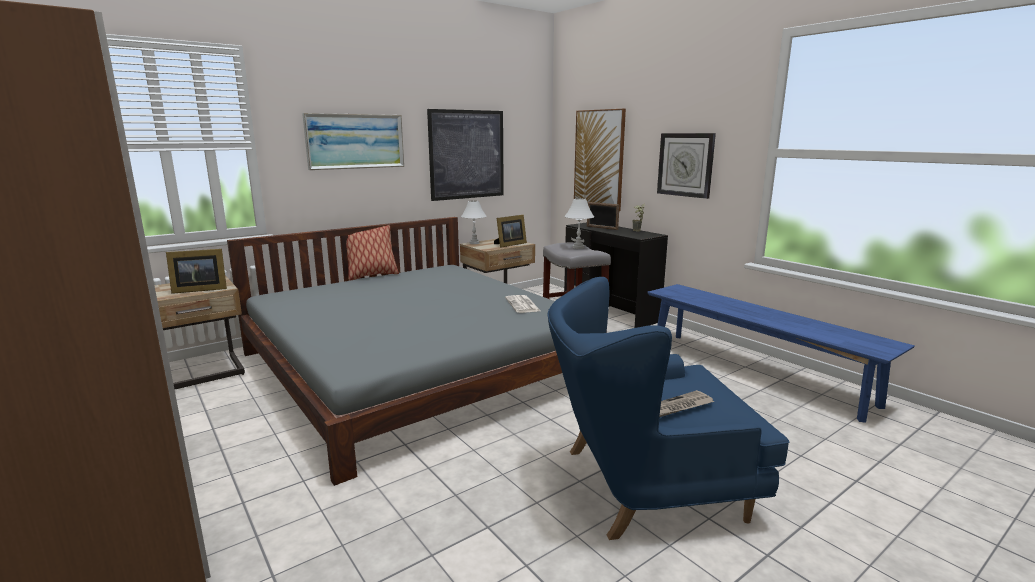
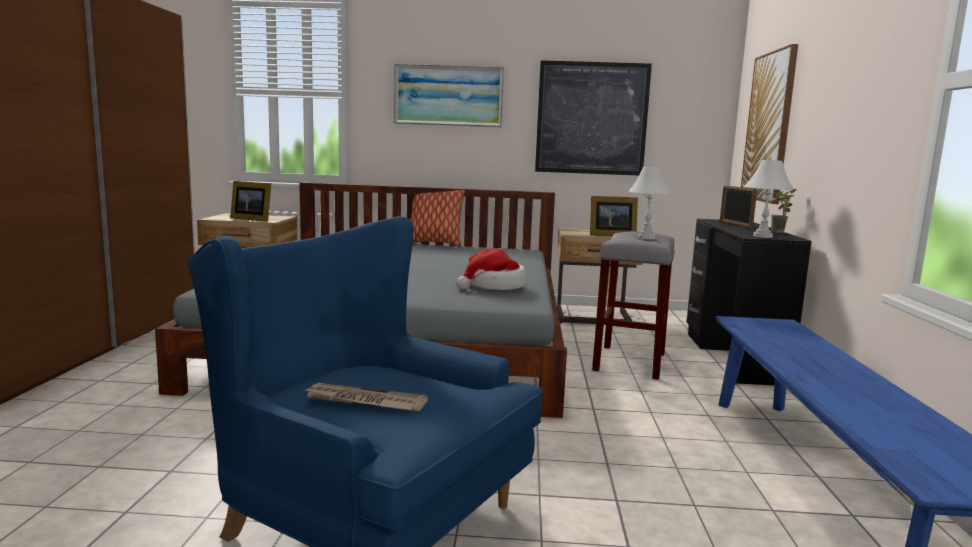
camera: 40 degrees right, 5 degrees down
(474, 243) = (575, 229): white table lamp -> white table lamp (762, 236)
(523, 305) = (494, 286): newspaper -> hat
(685, 164) = (845, 122): wall clock -> none

